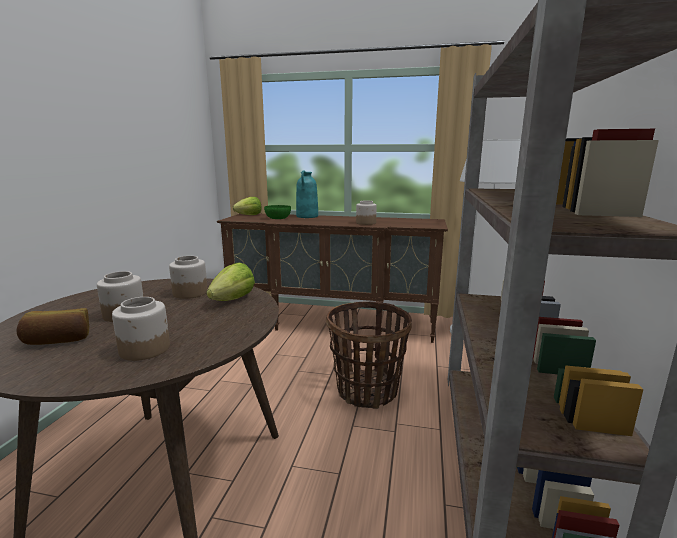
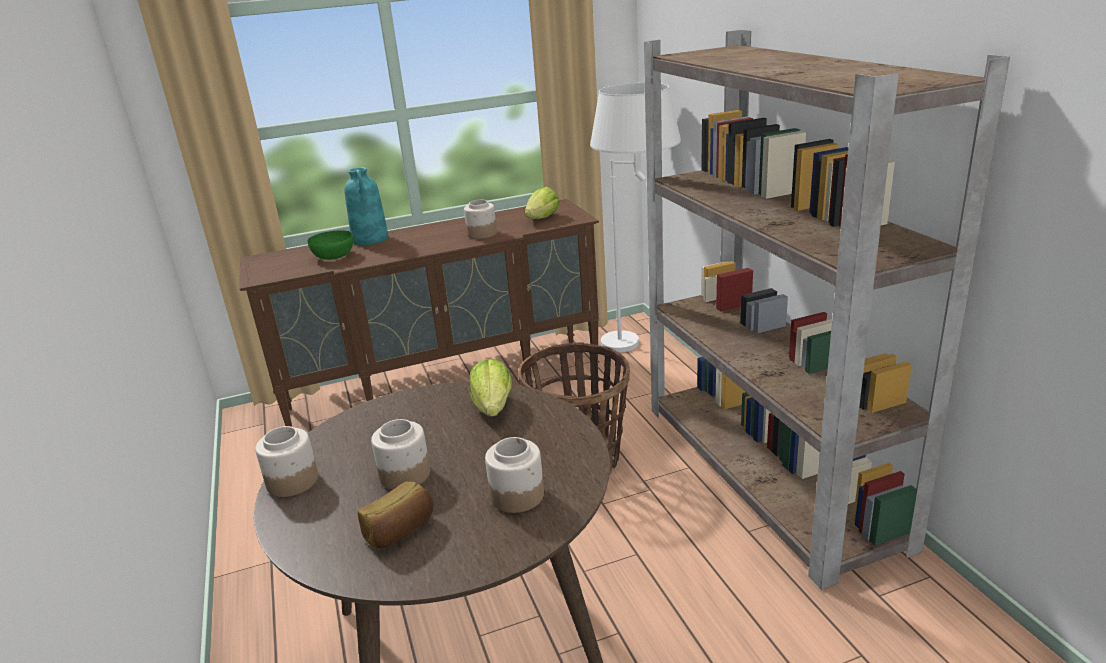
camera: 30 degrees left, 10 degrees up
(190, 293) = (422, 419): jar -> jar (292, 481)
(249, 215) = (269, 260): lettuce -> lettuce (542, 218)

